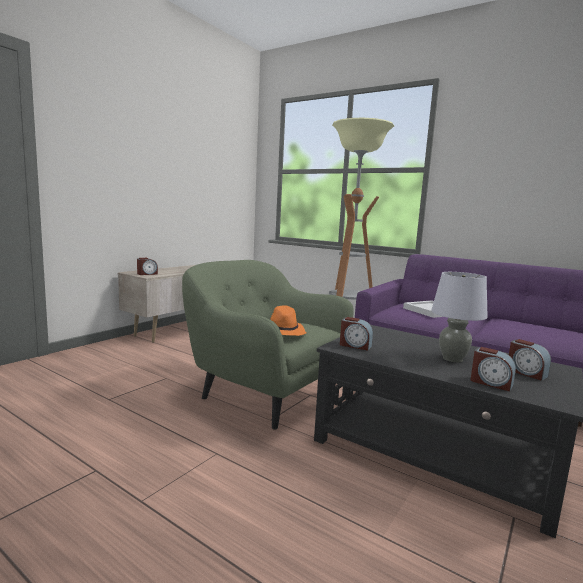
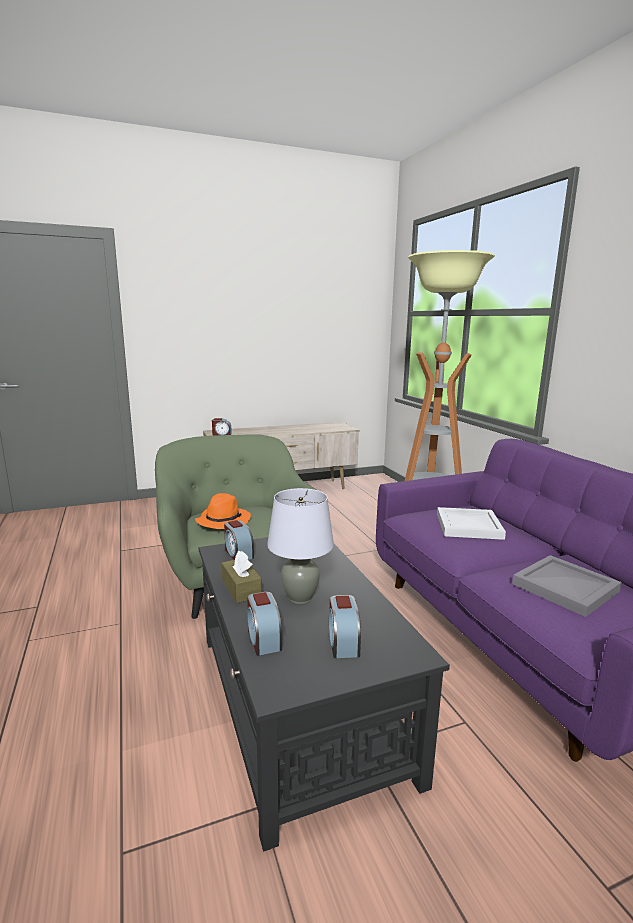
camera: 35 degrees right, 5 degrees up
(410, 363) = (241, 588): none -> brown tissue box
(531, 329) = (564, 586): none -> grey tray

